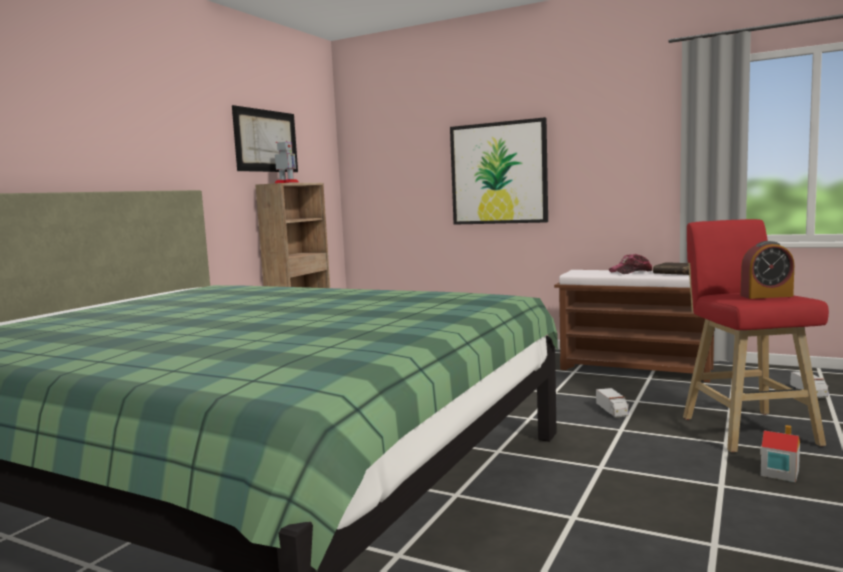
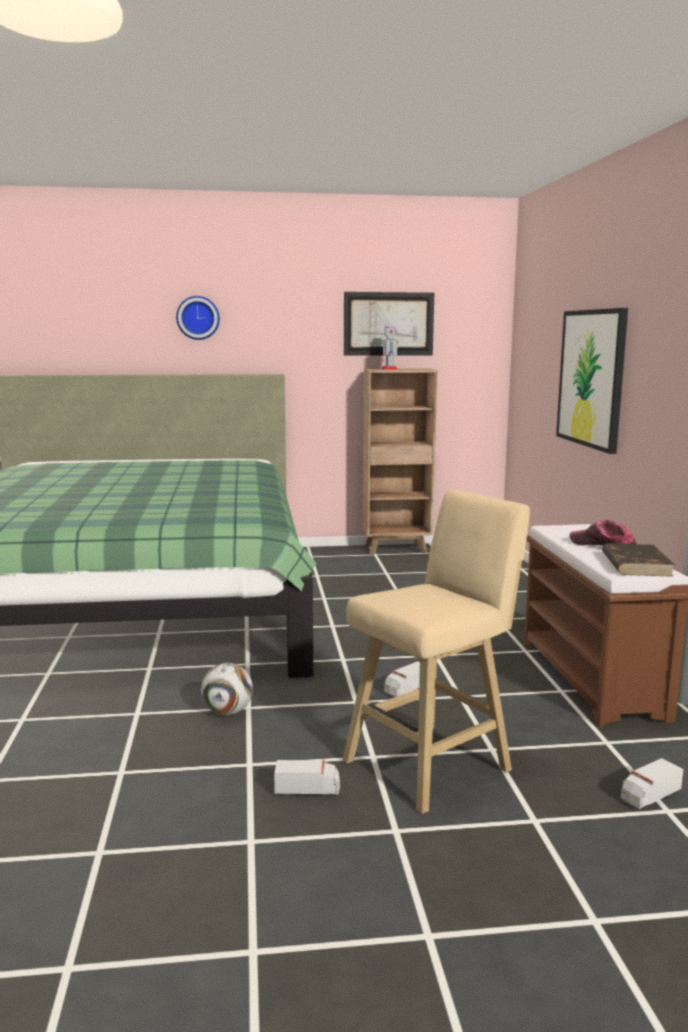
camera: 55 degrees right, 5 degrees up
(99, 120) = (198, 318): none -> wall clock
(605, 476) = (228, 712): none -> football
(746, 429) = (432, 764): red stool -> beige stool
(766, 296) = (403, 600): alarm clock -> none
(779, 473) = (308, 791): toy house -> toy truck

